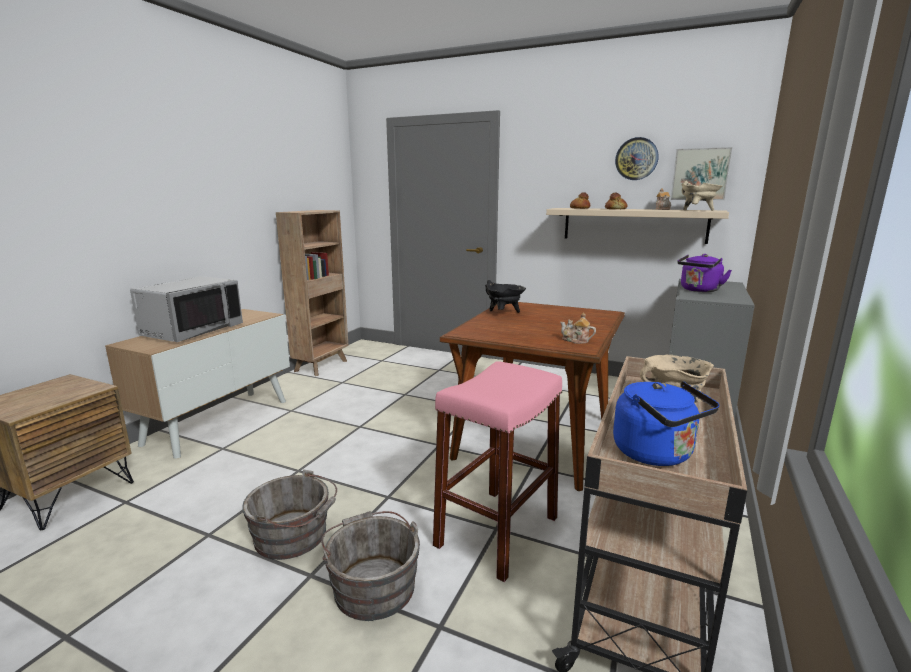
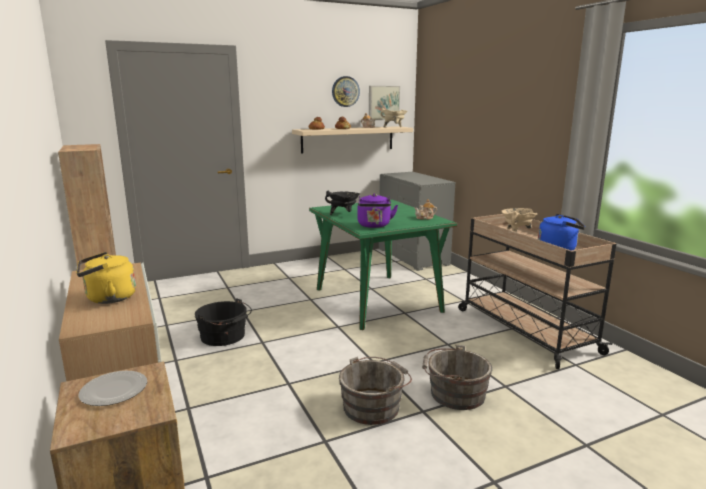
camera: 50 degrees left, 0 degrees up
(56, 390) = (113, 391): none -> plate
(192, 331) = (108, 298): grey microwave -> yellow kettle
(350, 408) = (225, 336): none -> black bucket
(497, 531) = (450, 345): pink stool -> none
(534, 438) = (377, 300): brown dining table -> green dining table
(699, 290) = (413, 179): purple kettle -> purple kettle (374, 226)

